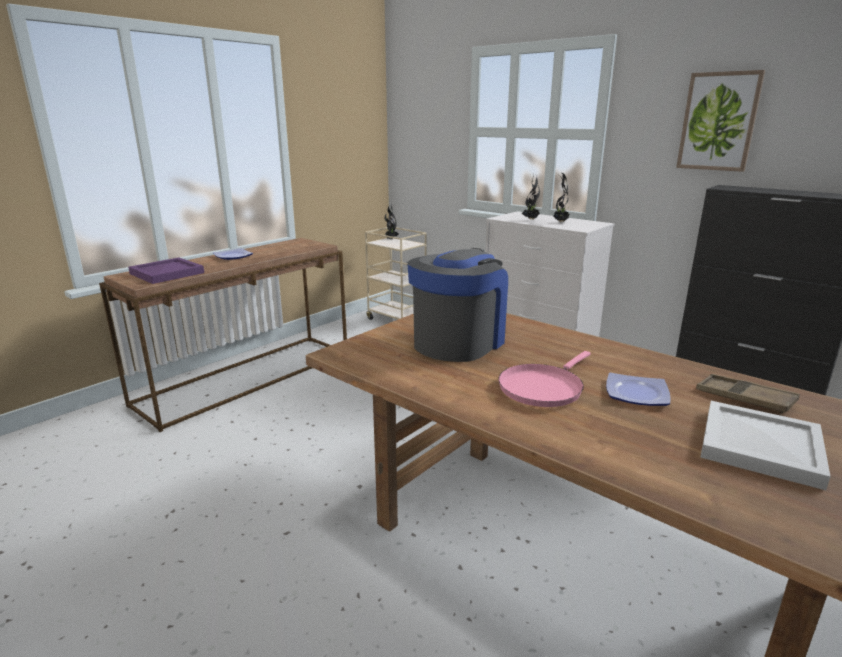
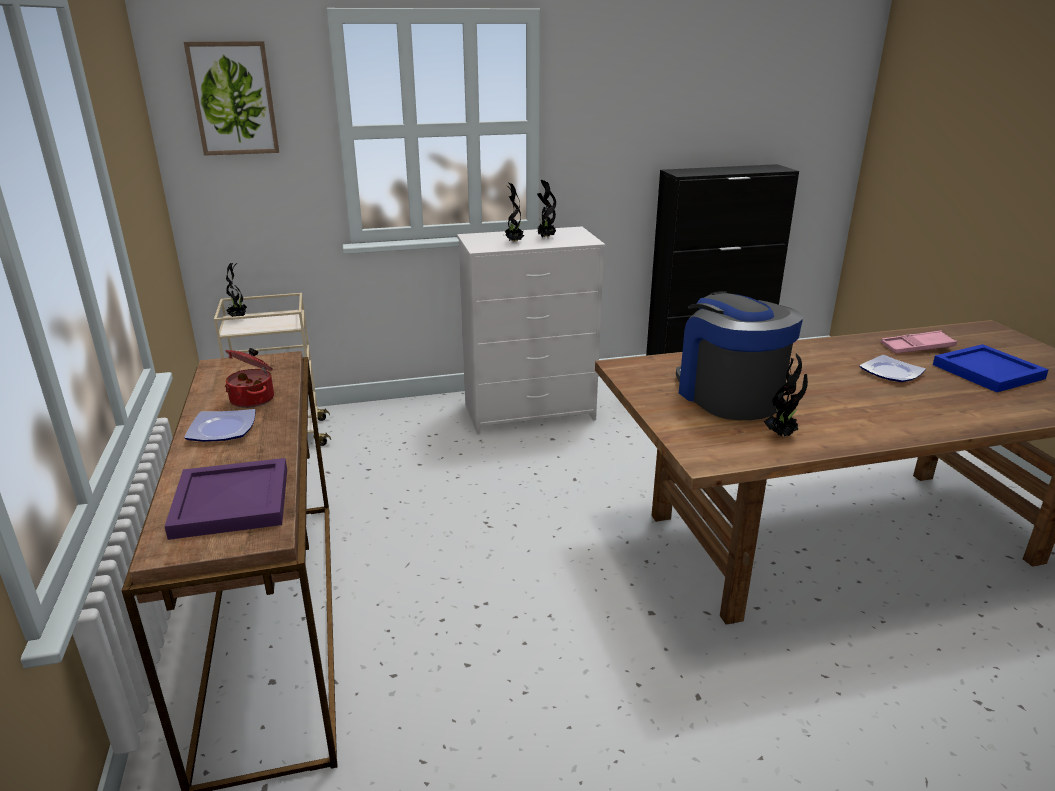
camera: 55 degrees left, 5 degrees up
(270, 252) = (254, 399): none -> cooking pot
(413, 369) = (782, 435): none -> potted plant
(542, 388) = (860, 398): pink frying pan -> none
(718, 122) = (653, 107): picture -> picture (233, 99)
(744, 398) = (917, 347): brown tray -> pink tray
(762, 446) = (987, 371): white tray -> blue tray

